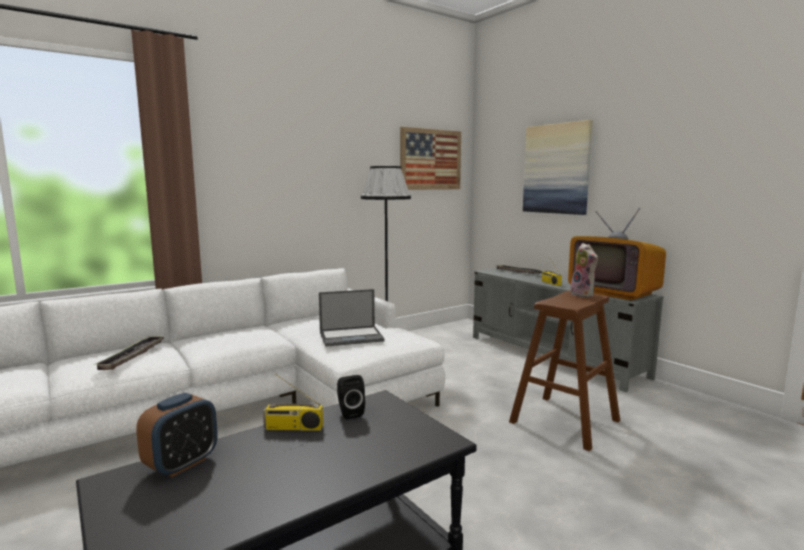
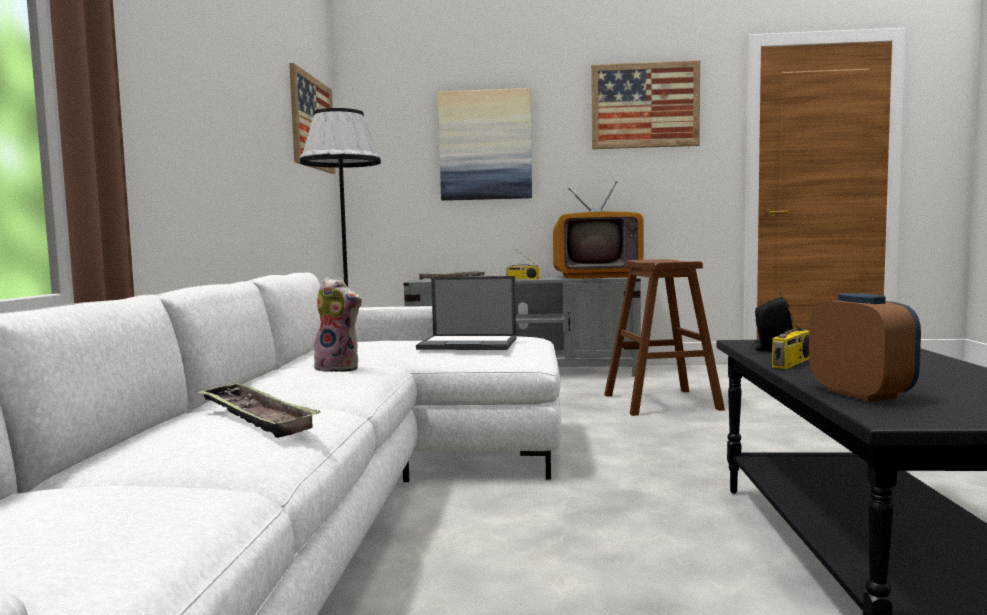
camera: 50 degrees left, 5 degrees down
(352, 336) = (469, 344): laptop -> laptop turned 75 degrees clockwise
(584, 295) = (653, 259): plush toy -> plush toy (340, 368)
(696, 129) = (645, 105): none -> picture

